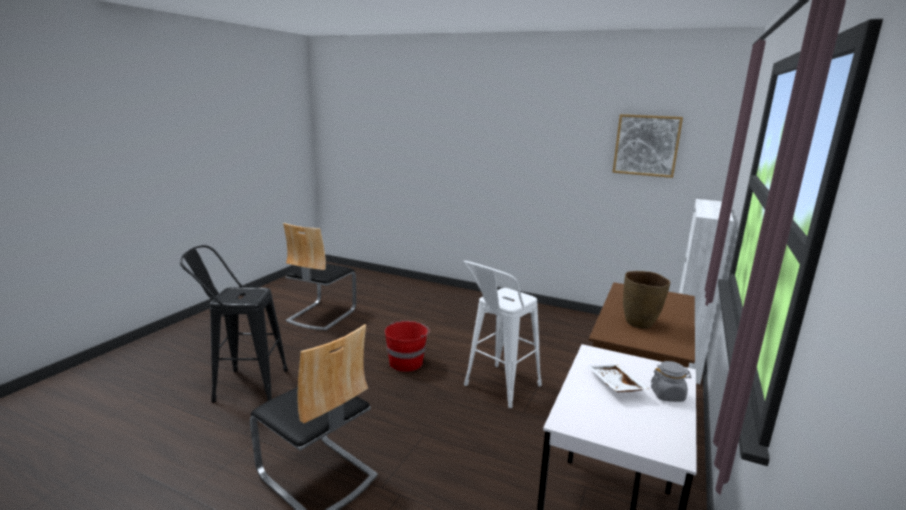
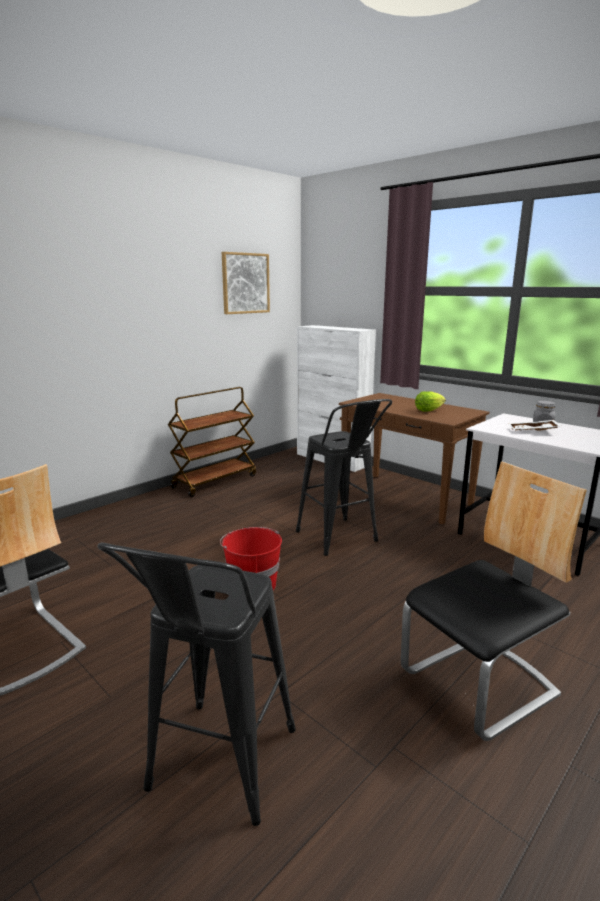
camera: 70 degrees left, 0 degrees up
(497, 389) = (340, 540): white stool -> black stool
(556, 314) = (215, 481): none -> brown cart
(640, 323) = (428, 410): brown vase -> lettuce

